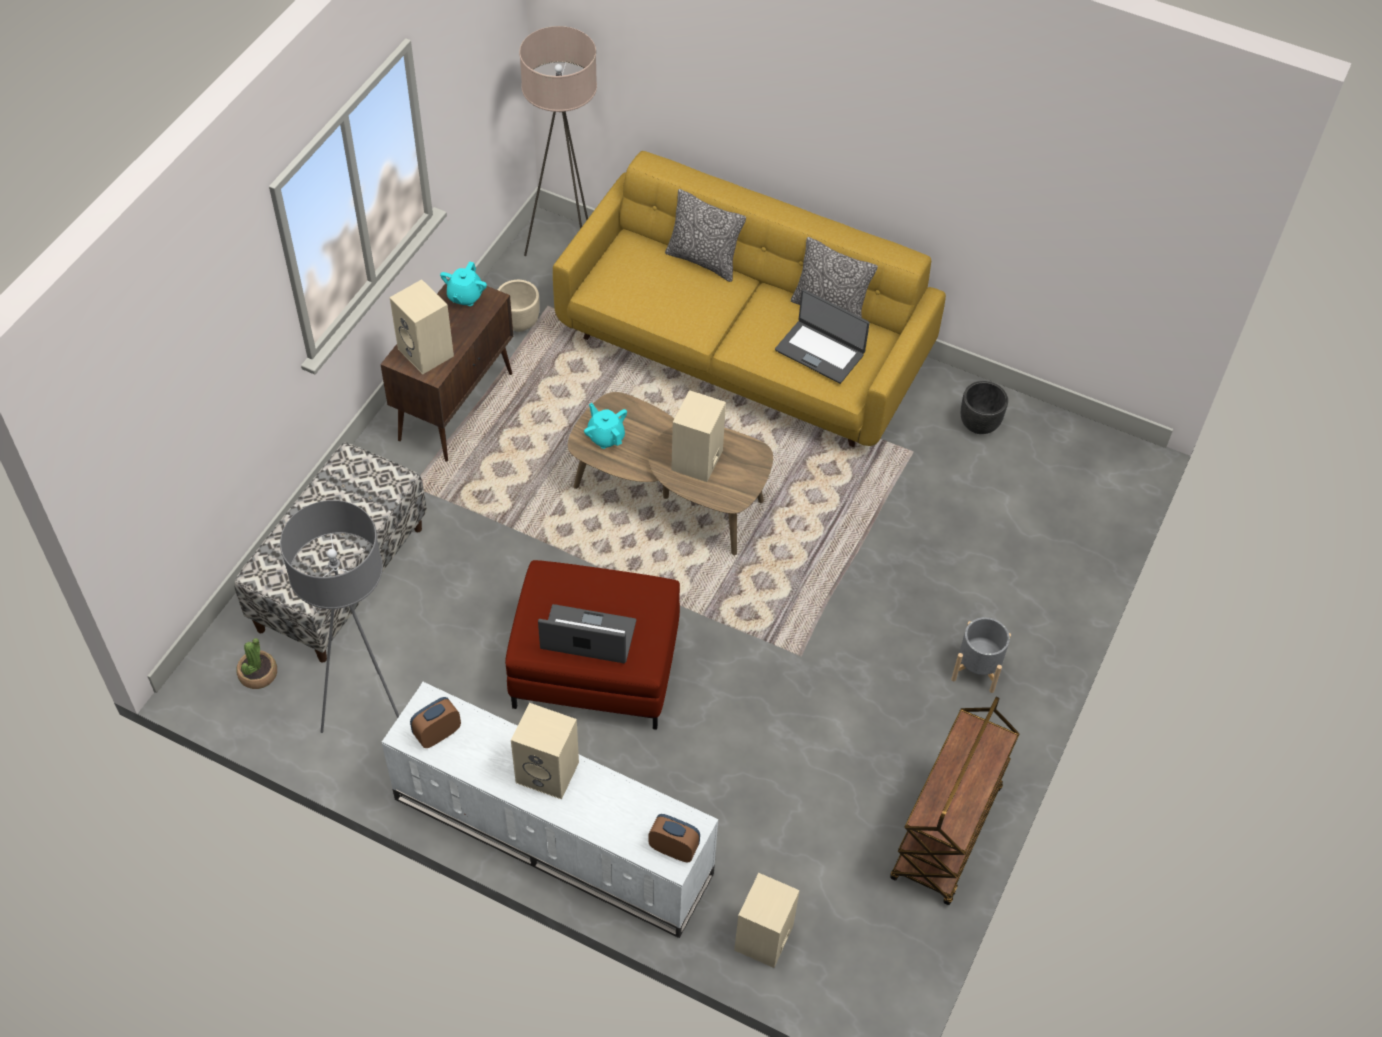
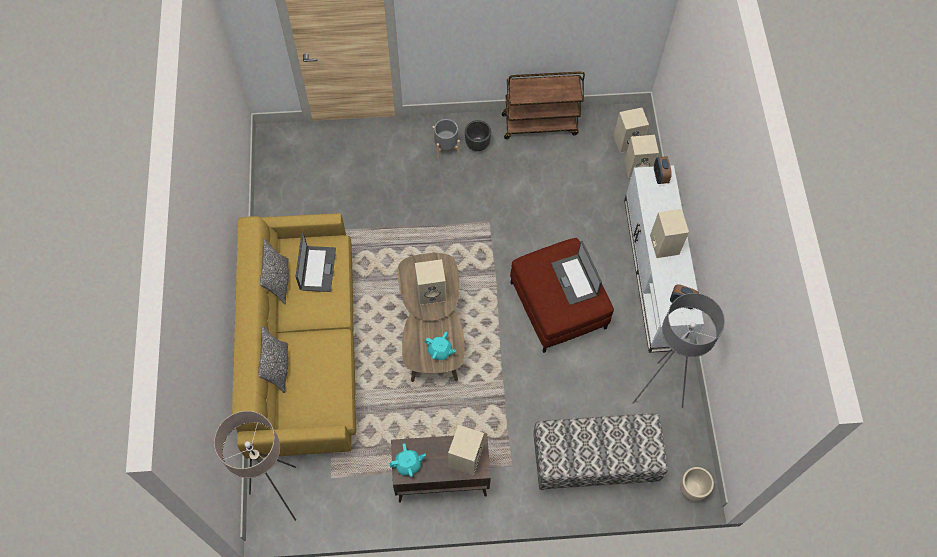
camera: 120 degrees left, 10 degrees up
(258, 674) = (676, 462): potted plant -> none
(518, 323) = (355, 486): beige planter -> beige planter (692, 489)
(606, 436) = (440, 351): turquoise teapot -> turquoise teapot turned 90 degrees counterclockwise
(828, 957) = (628, 141): none -> beige speaker
(978, 425) = (290, 208): black planter -> black planter (477, 145)

